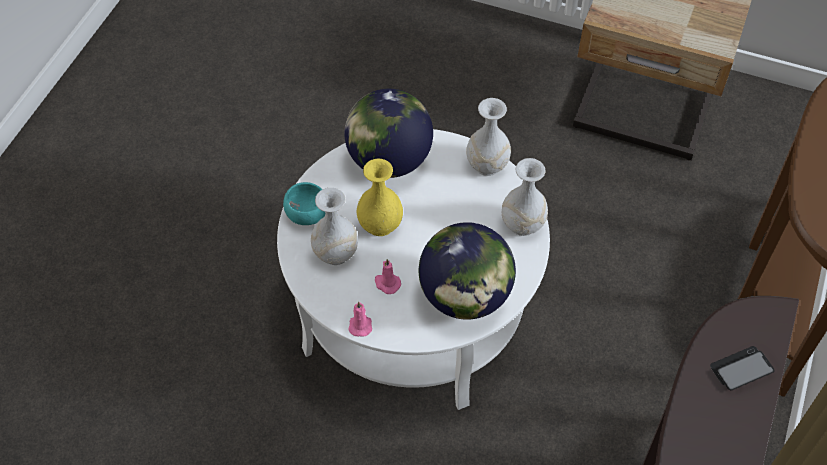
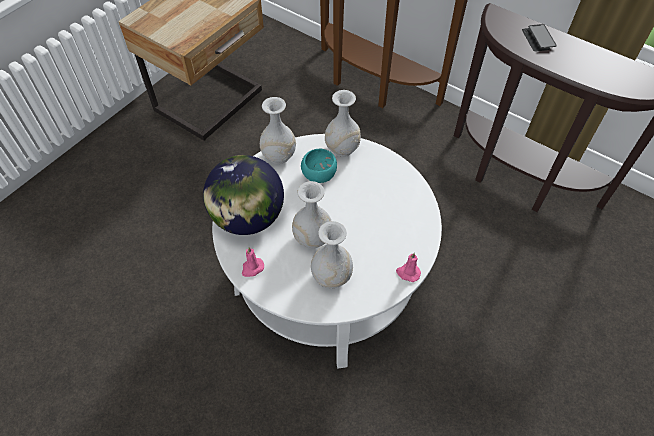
camera: 75 degrees left, 0 degrees up
(306, 215) = (283, 291): turquoise bowl -> turquoise bowl (319, 175)
(381, 224) = (312, 238): yellow vase -> white vase
(387, 283) = (372, 246): pink candle -> pink candle (252, 268)
(465, 296) = (397, 198): globe -> none

